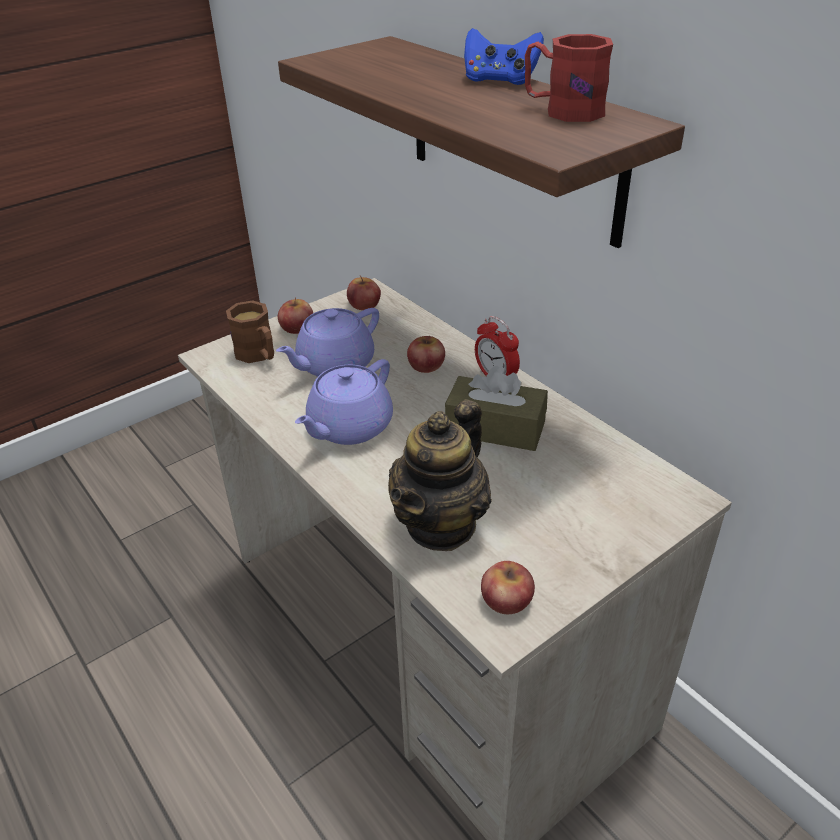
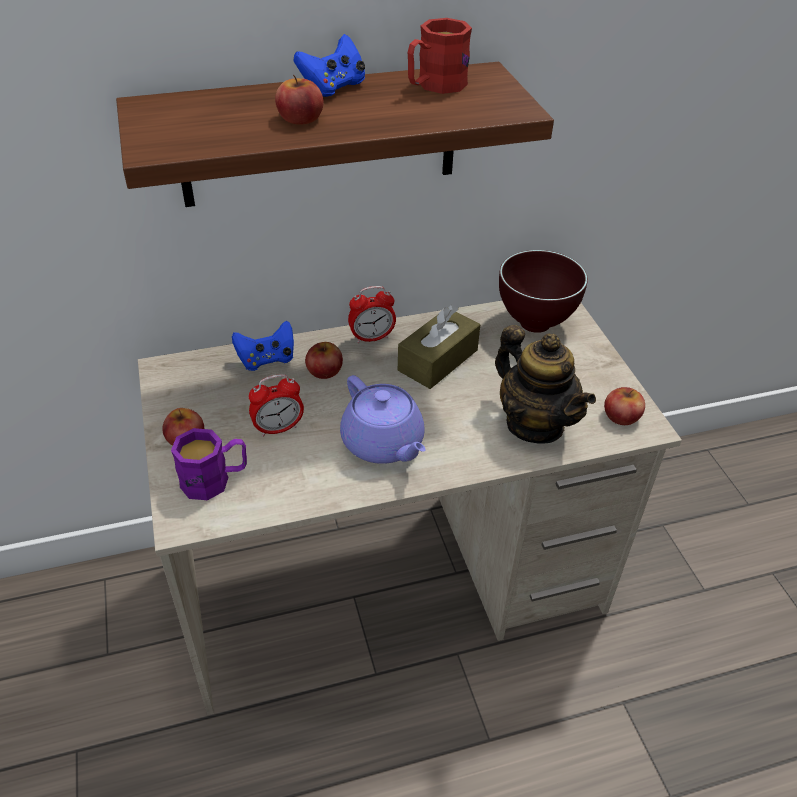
camera: 70 degrees left, 5 degrees up
(258, 355) = (215, 480): brown mug -> purple mug
(334, 365) = (278, 428): purple teapot -> alarm clock
(364, 304) = (185, 379): apple -> apple (300, 118)
(417, 332) = (266, 359): none -> blue game controller
(625, 483) = (533, 323): none -> brown bowl

